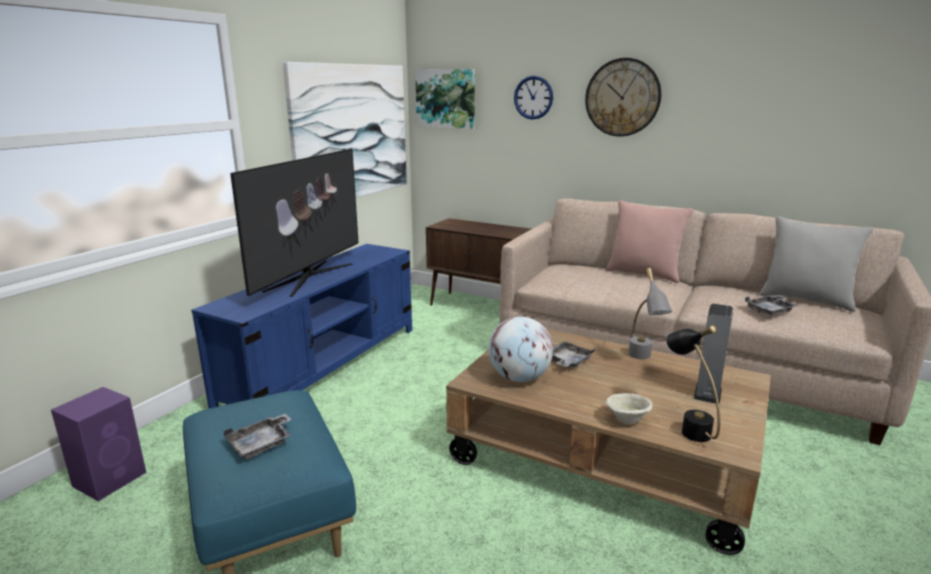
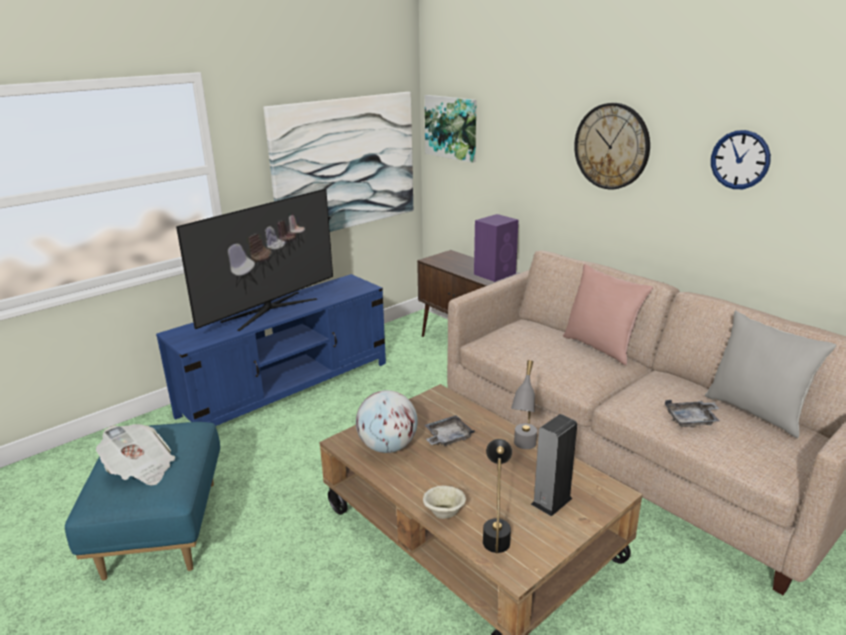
camera: 20 degrees right, 5 degrees up
(111, 478) = (79, 463): purple speaker -> purple speaker (495, 273)
(261, 444) = (140, 469): grey tray -> newspaper
(533, 97) = (528, 136): wall clock -> wall clock (740, 160)

